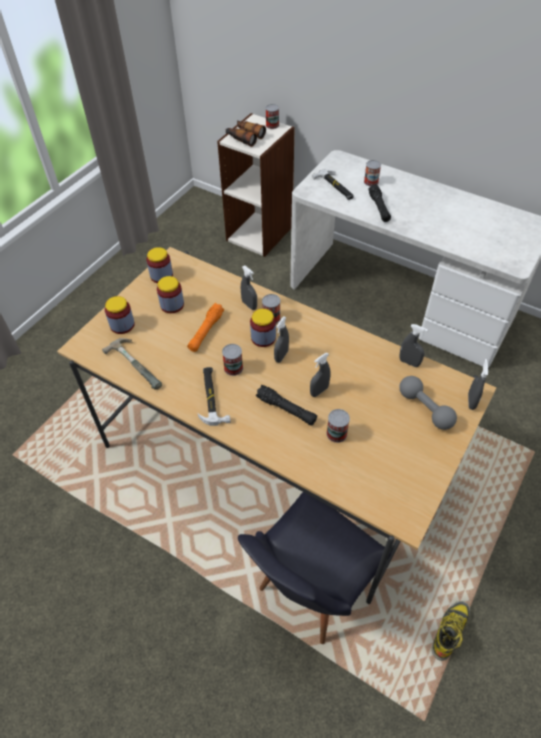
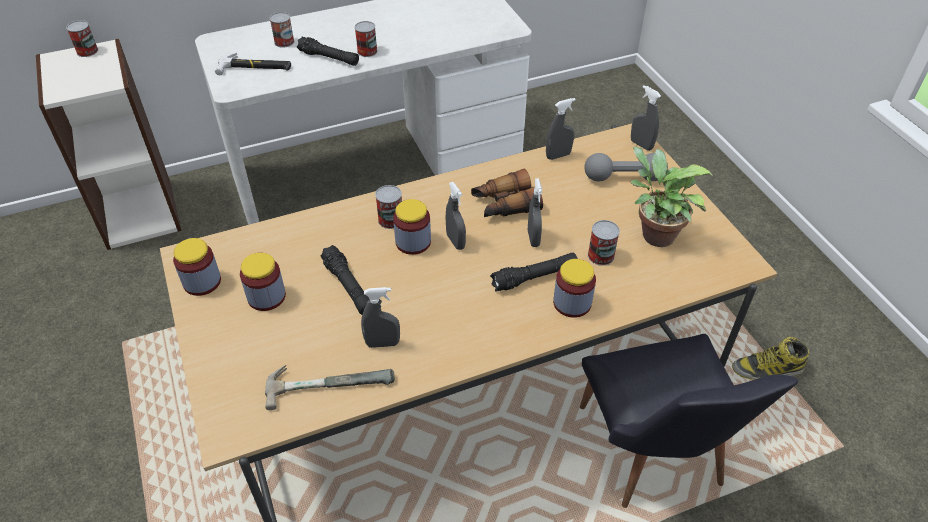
camera: 55 degrees left, 5 degrees down
(122, 325) = (241, 366): jar -> jar (572, 303)
(206, 332) = (349, 287): orange flashlight -> black flashlight
(212, 397) = (456, 333): hammer -> none
(233, 368) = (431, 291): can -> can (367, 51)
(244, 137) = (71, 81): binoculars -> binoculars (504, 204)
(249, 305) = (350, 227): grey spray bottle -> grey spray bottle (382, 343)
(384, 453) = (653, 234): none -> potted plant
(449, 630) = (767, 369): boot -> boot turned 75 degrees counterclockwise

